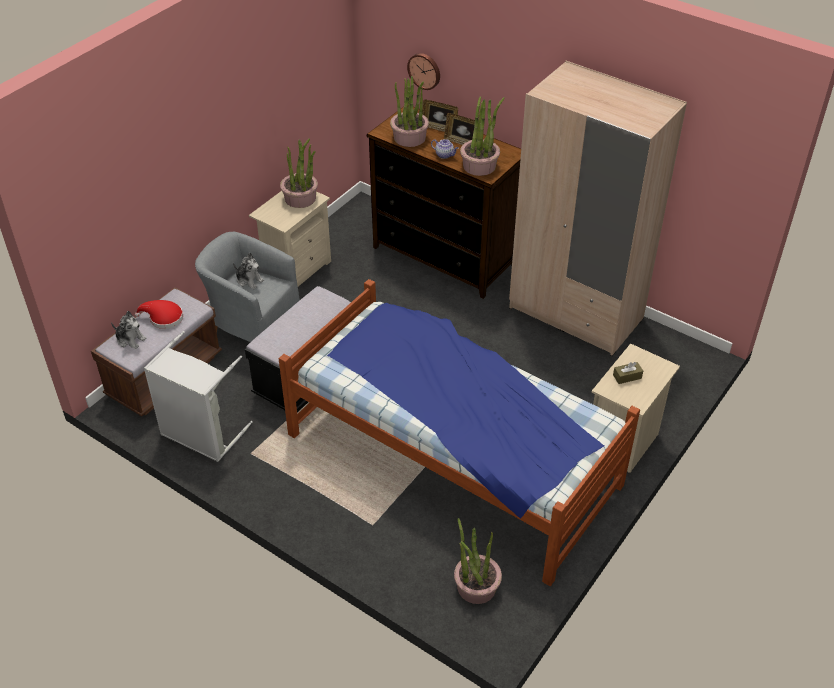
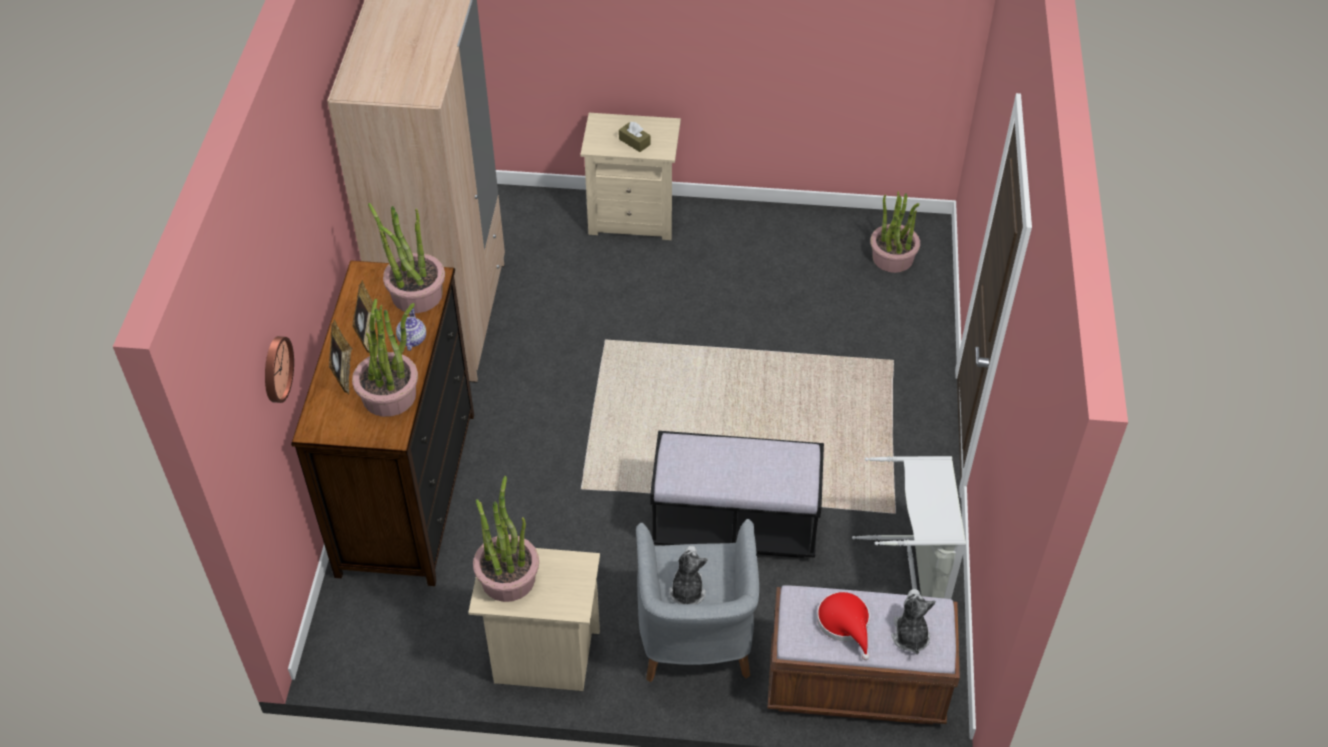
camera: 120 degrees left, 5 degrees up
(453, 458) = (757, 335): bed -> none

